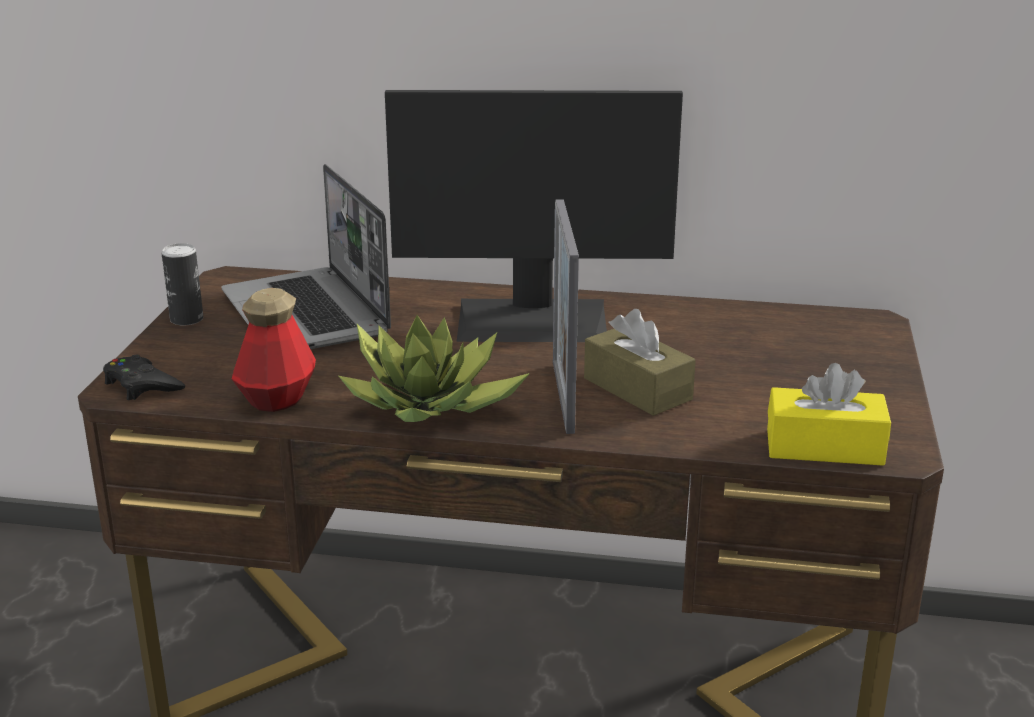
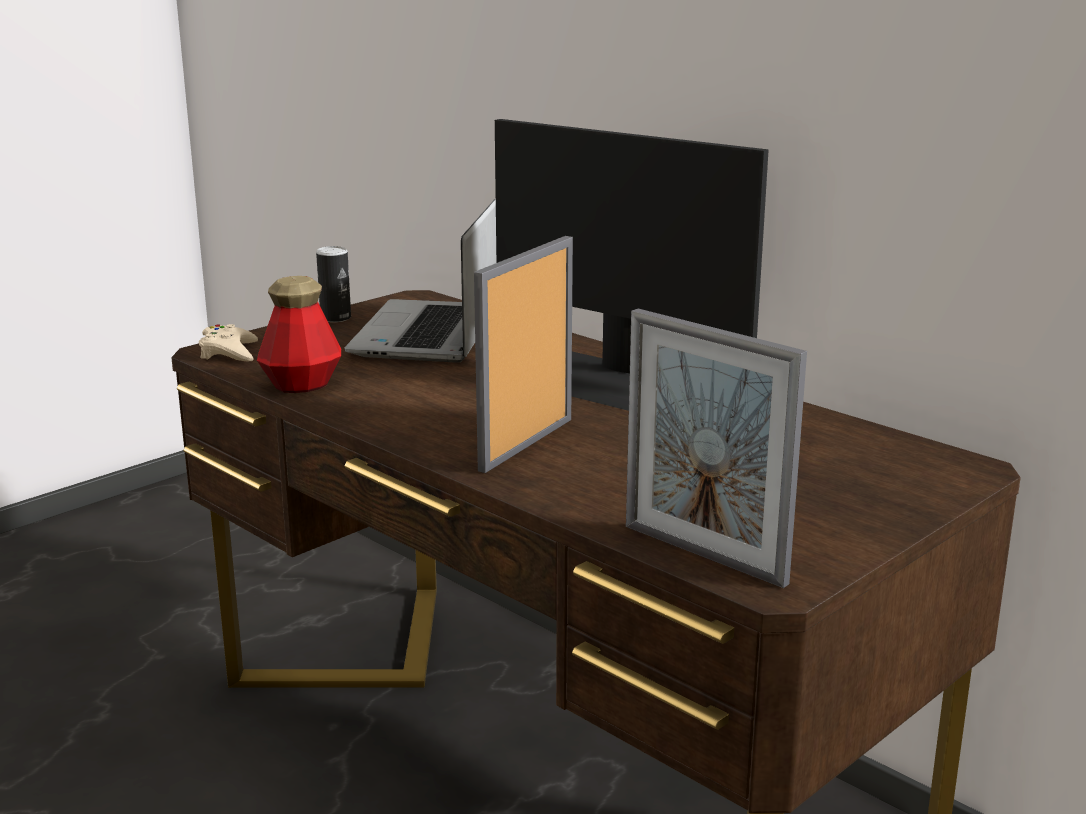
camera: 35 degrees right, 5 degrees down
(142, 385) = (229, 352): black game controller -> beige game controller
(430, 405) = (405, 419): potted plant -> none
(637, 389) = (605, 456): brown tissue box -> none
(824, 447) = (703, 554): yellow tissue box -> picture frame

